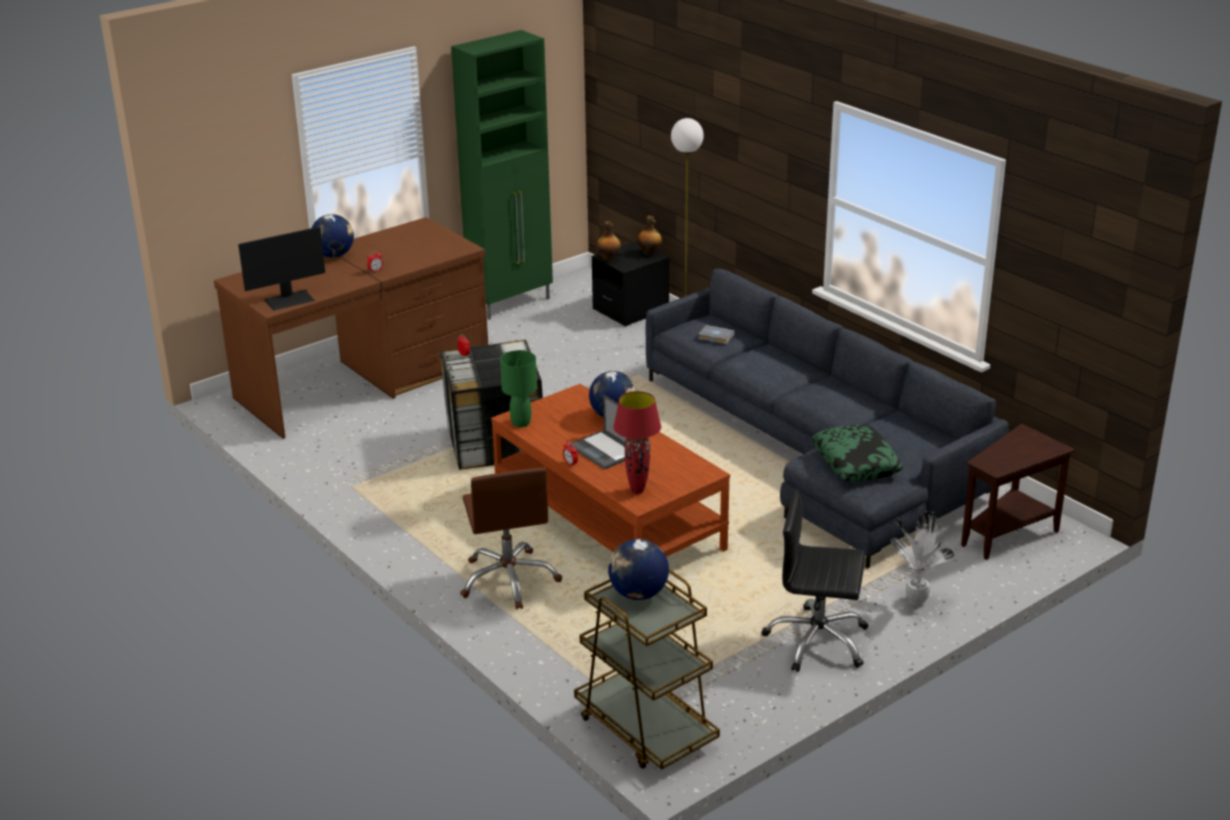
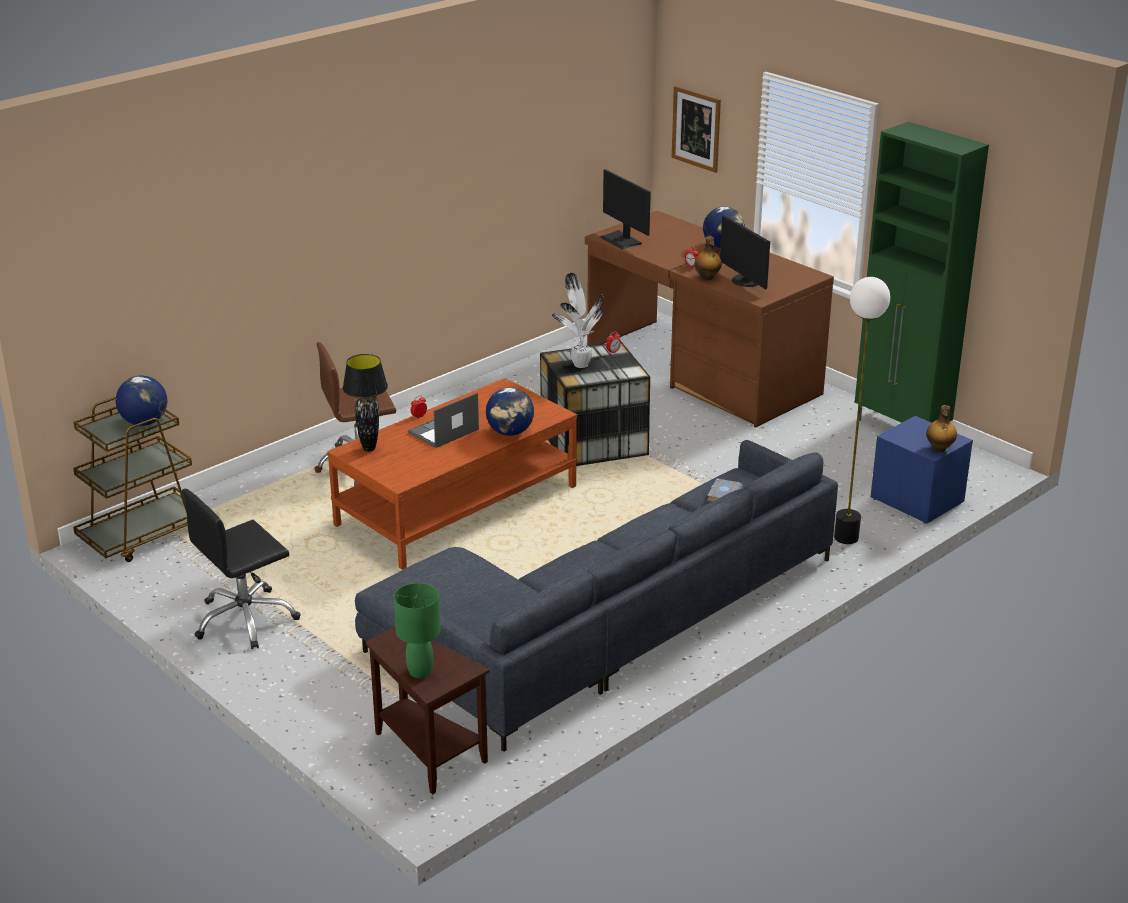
camera: 85 degrees right, 0 degrees up
(221, 174) = (696, 128): none -> picture
(423, 251) = (745, 281): none -> monitor
(521, 423) = (494, 391): green table lamp -> green table lamp (420, 672)
(608, 259) = (910, 425): bottle -> bottle (707, 277)
(631, 310) = (917, 500): black nightstand -> blue nightstand
(637, 490) = (369, 449): red table lamp -> black table lamp
(817, 641) = (245, 620): black office chair -> black office chair turned 135 degrees counterclockwise
(856, 462) = (447, 579): pillow -> none
(914, 601) = (304, 680): potted plant -> potted plant (580, 364)

